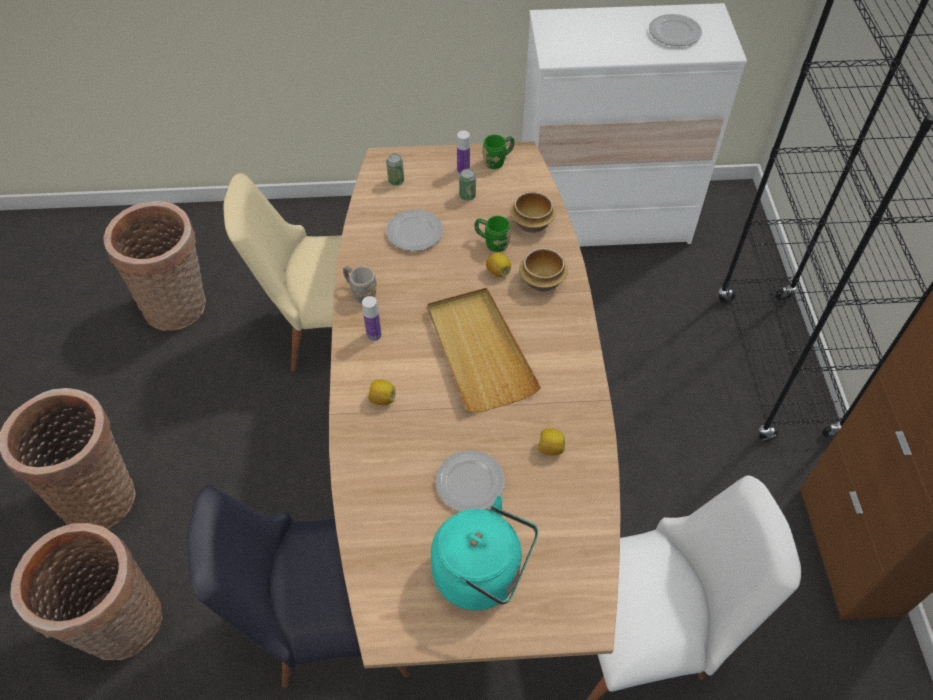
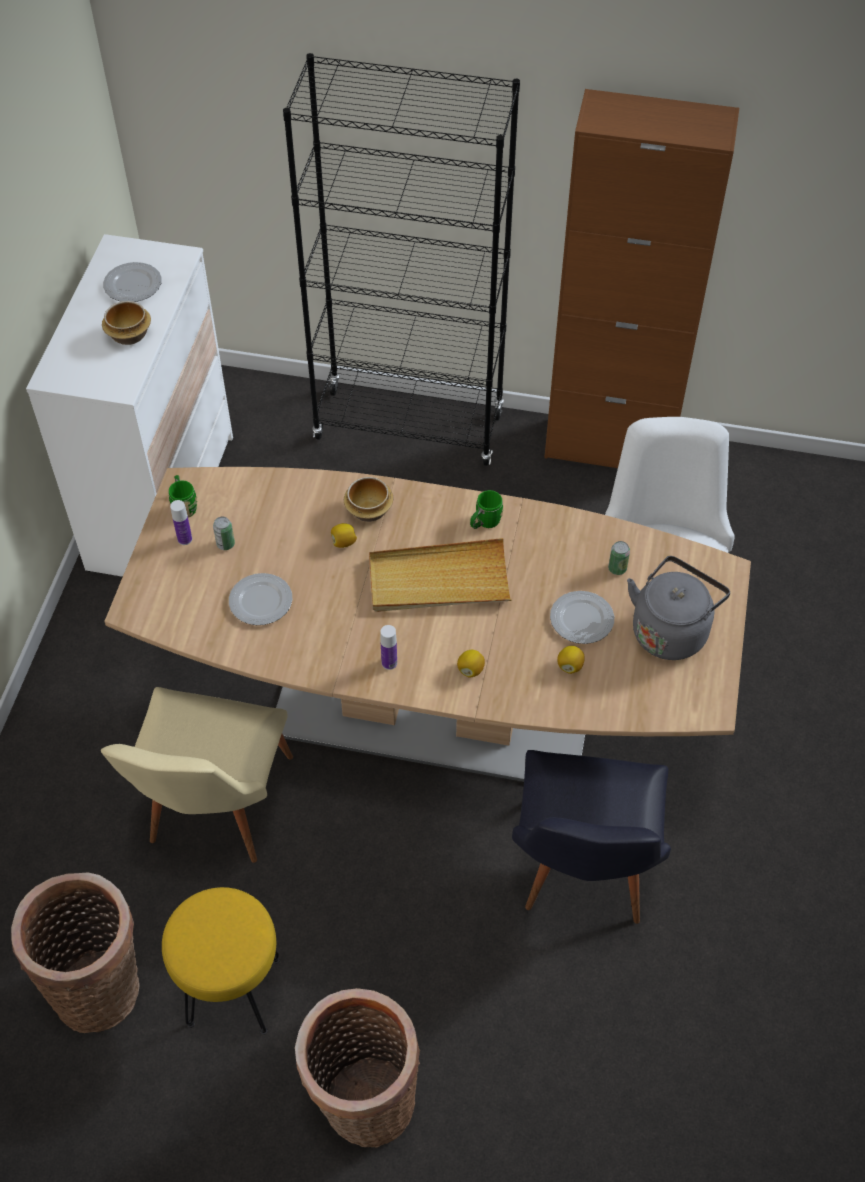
camera: 75 degrees left, 0 degrees up
(120, 627) = (539, 1082): basket -> none
(181, 387) = (234, 992): none -> yellow stool
(360, 292) = (327, 665): grey mug -> none
(396, 181) = (173, 603): can -> can (617, 568)
(482, 574) = (671, 630): turquoise kettle -> grey kettle
(492, 242) = (302, 538): green mug -> green mug (484, 523)
(530, 223) = (289, 500): bowl -> bowl (129, 336)
(550, 448) = (561, 553): lemon -> lemon (570, 666)

